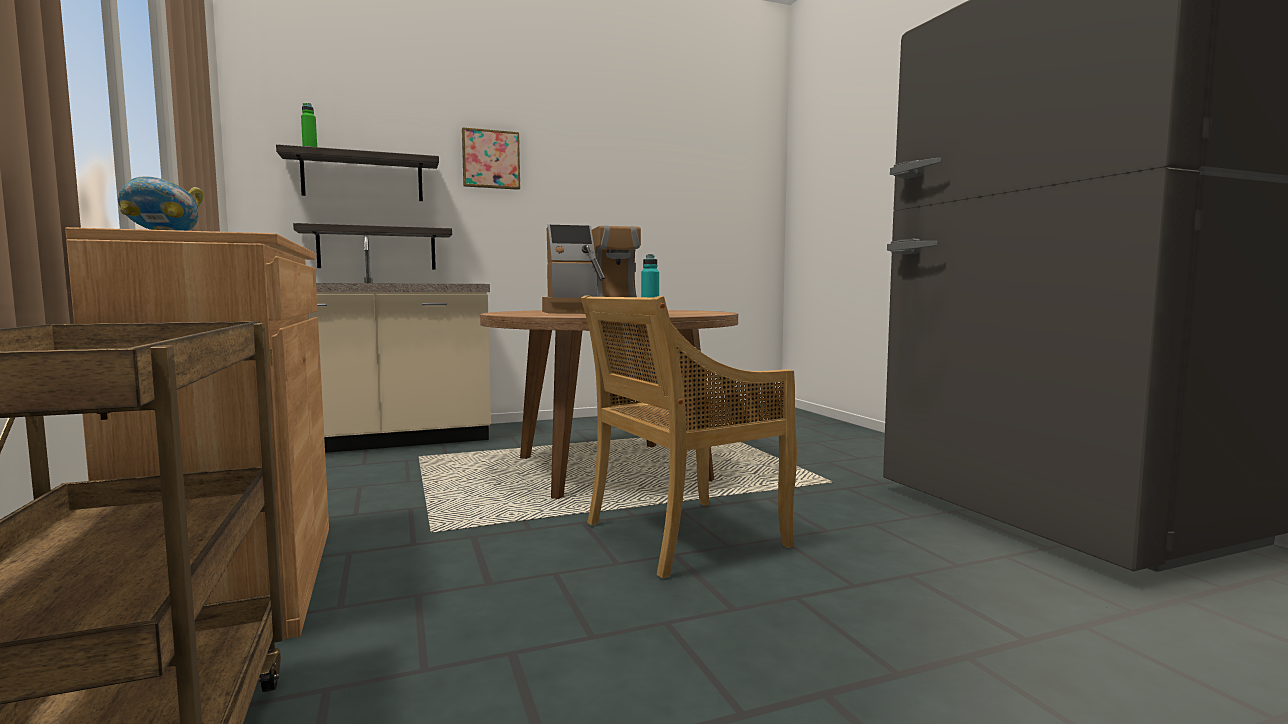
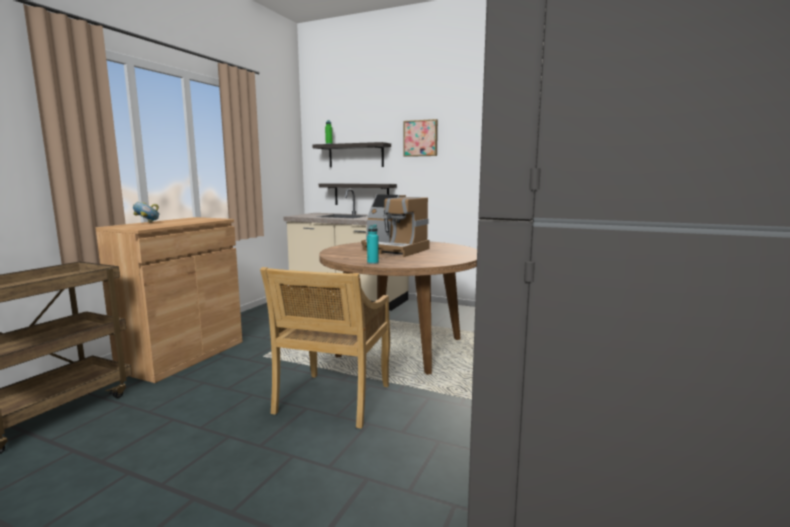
camera: 45 degrees right, 5 degrees up
(682, 536) = (332, 400): beige chair -> beige chair turned 90 degrees counterclockwise

